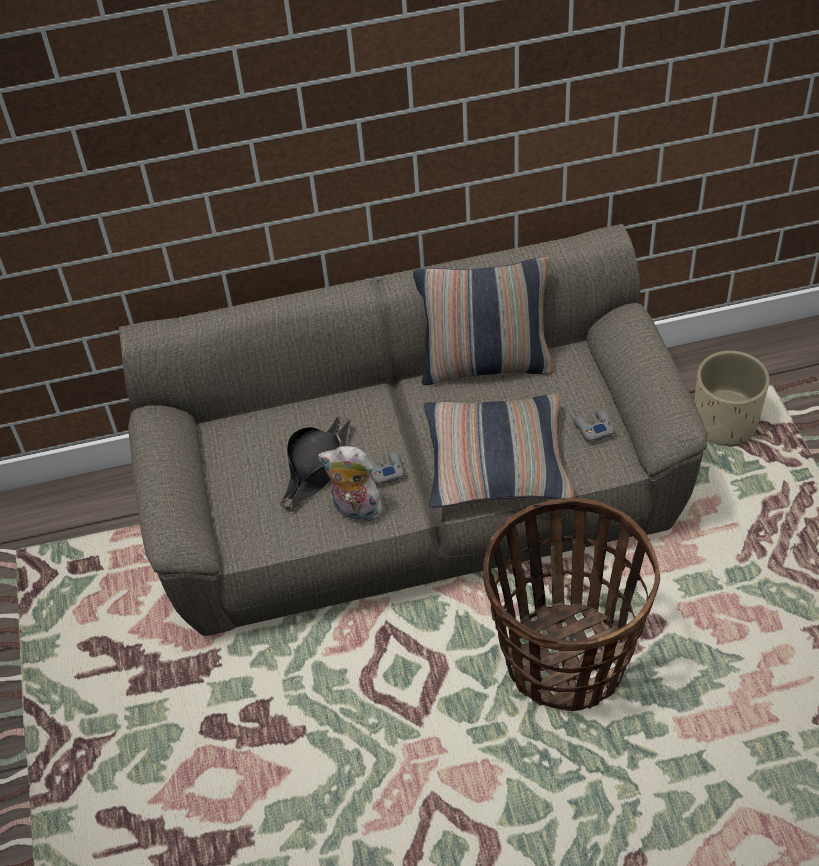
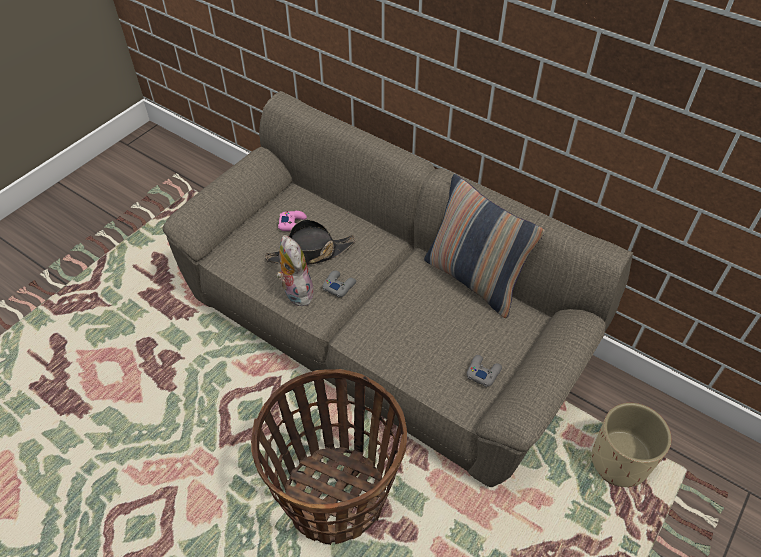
camera: 45 degrees right, 0 degrees up
(259, 458) = (293, 224): none -> pink game controller
(497, 462) = (400, 338): pillow -> none

